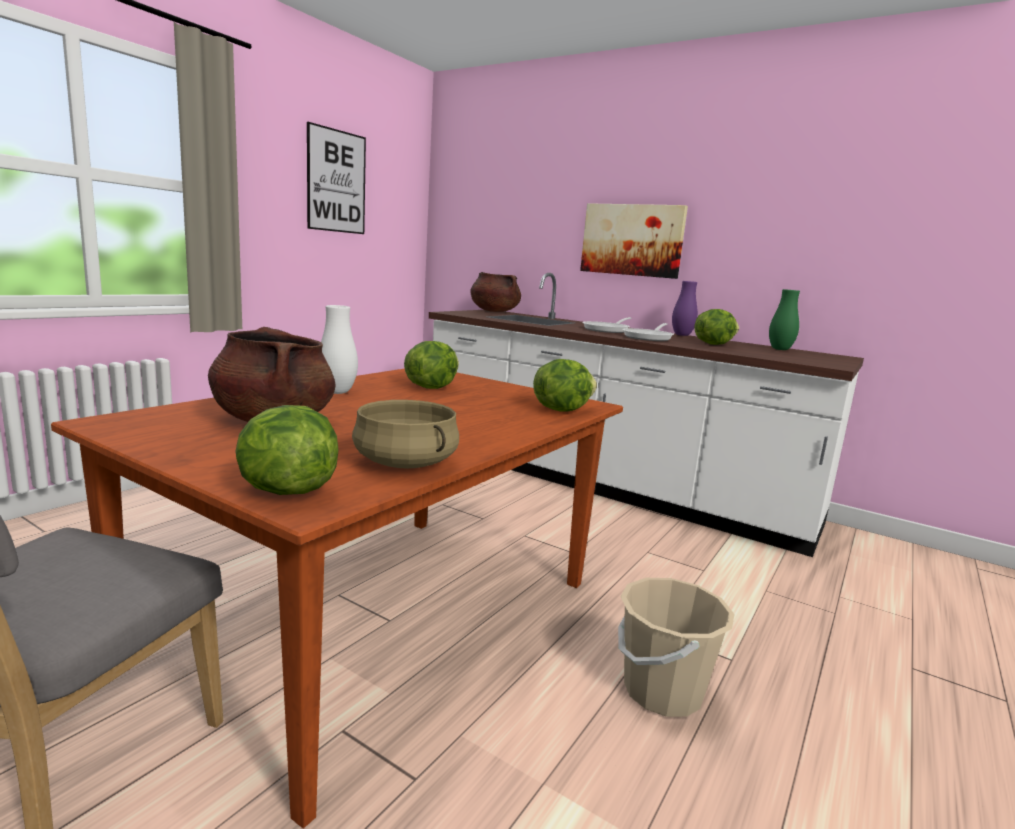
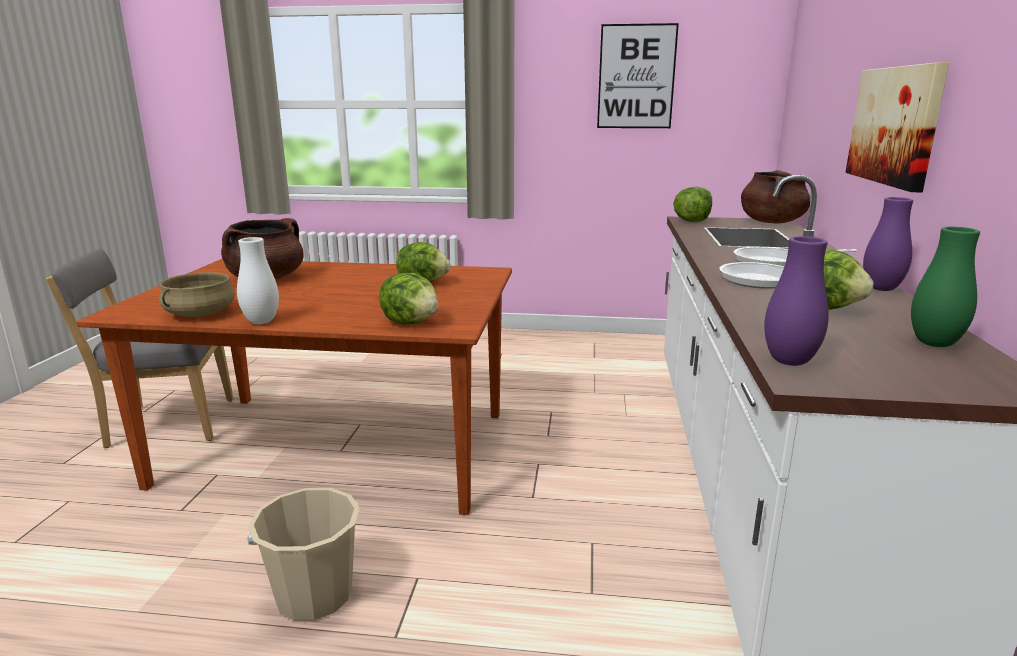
camera: 65 degrees right, 5 degrees up
(286, 491) = (134, 306): lettuce -> lettuce (691, 221)
(337, 392) = (361, 272): white vase -> white vase (261, 322)
(805, 362) = (789, 361): none -> purple vase

